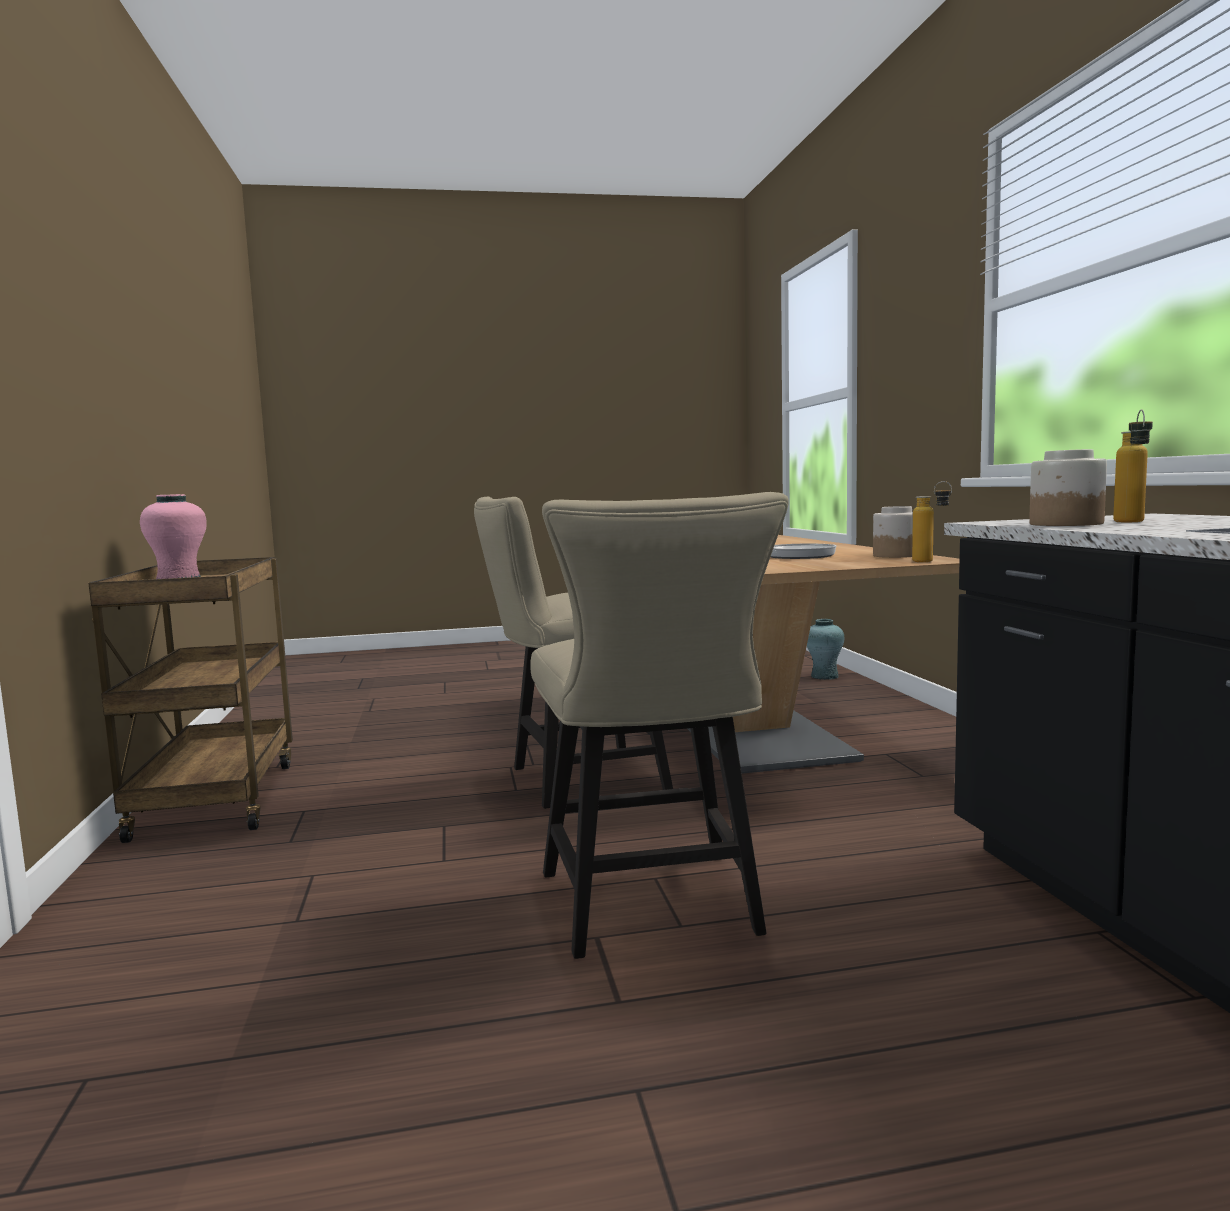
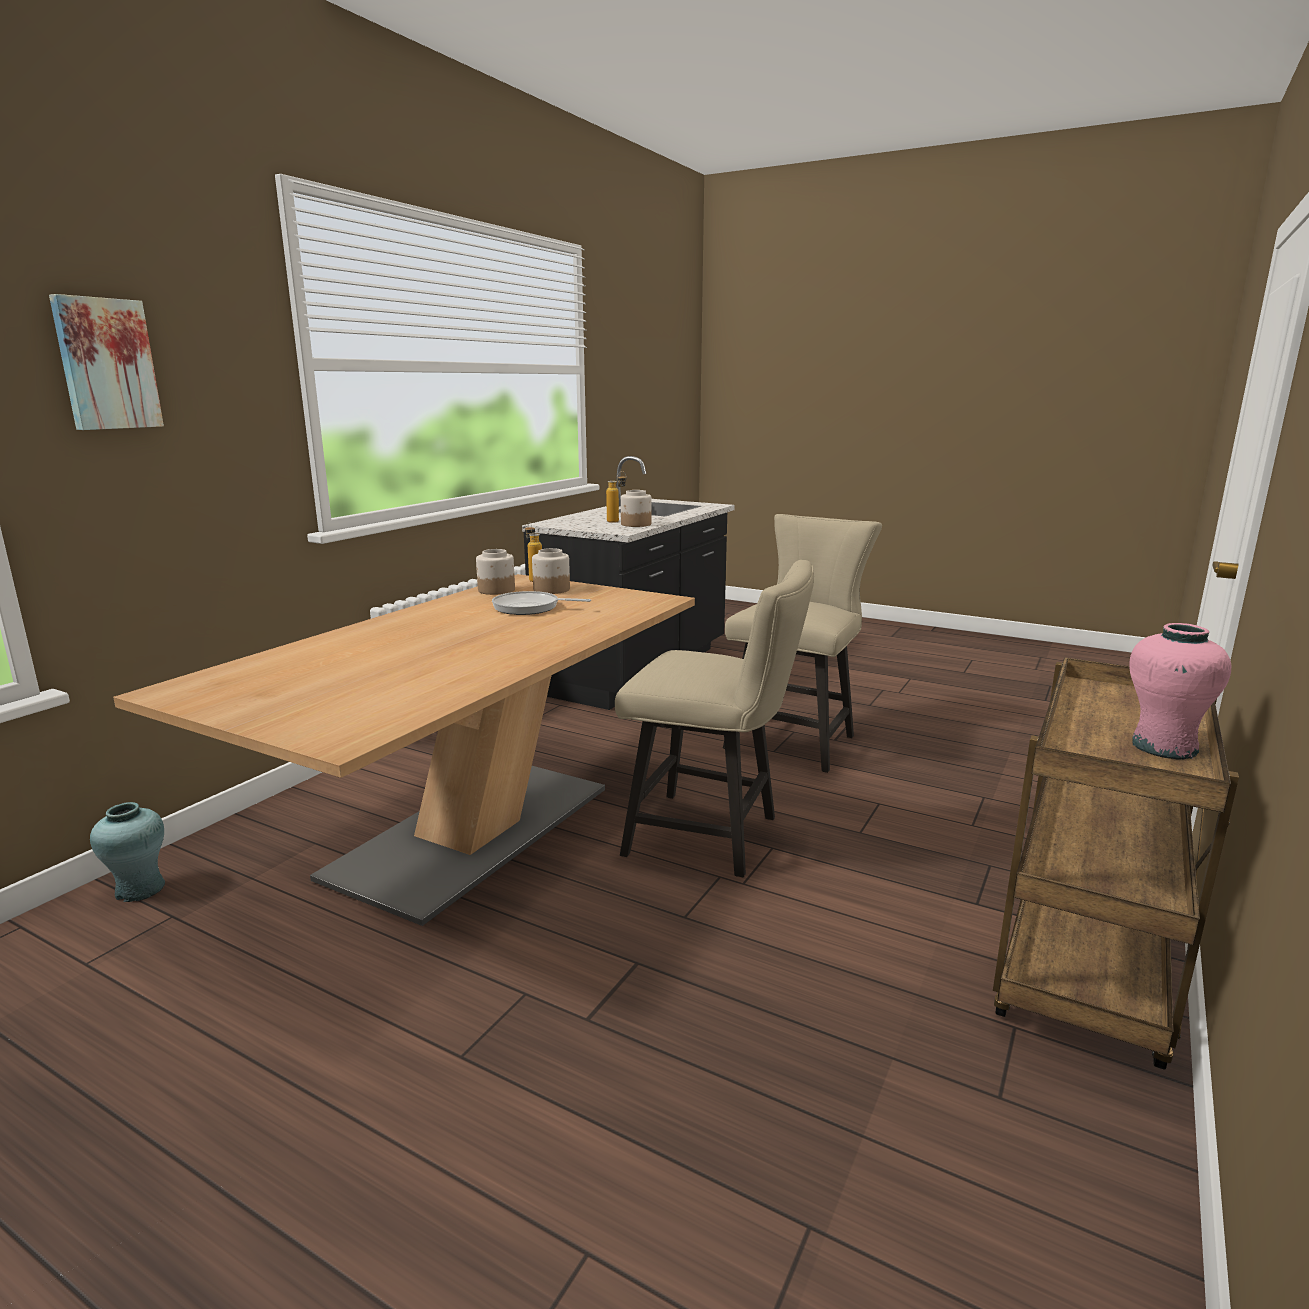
camera: 140 degrees left, 10 degrees up
(860, 561) = (551, 590): none -> jar
(892, 343) = (106, 364): none -> picture

